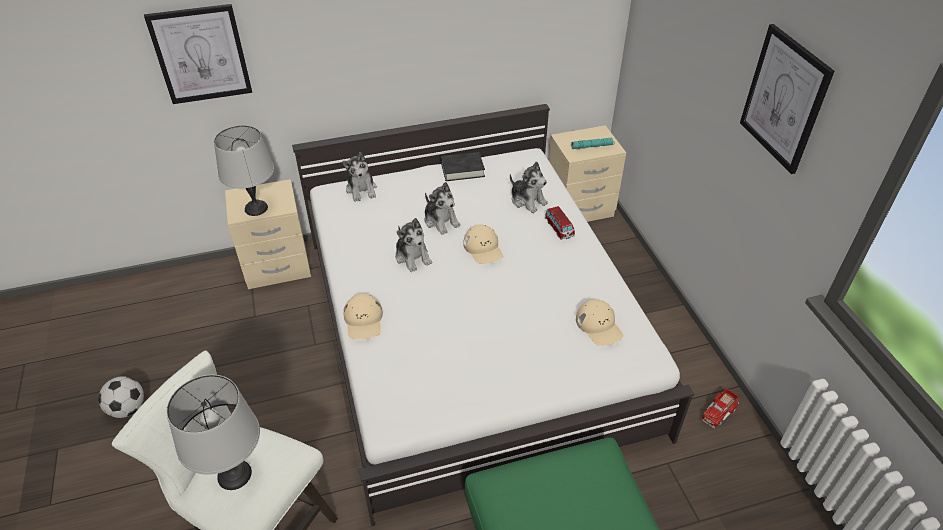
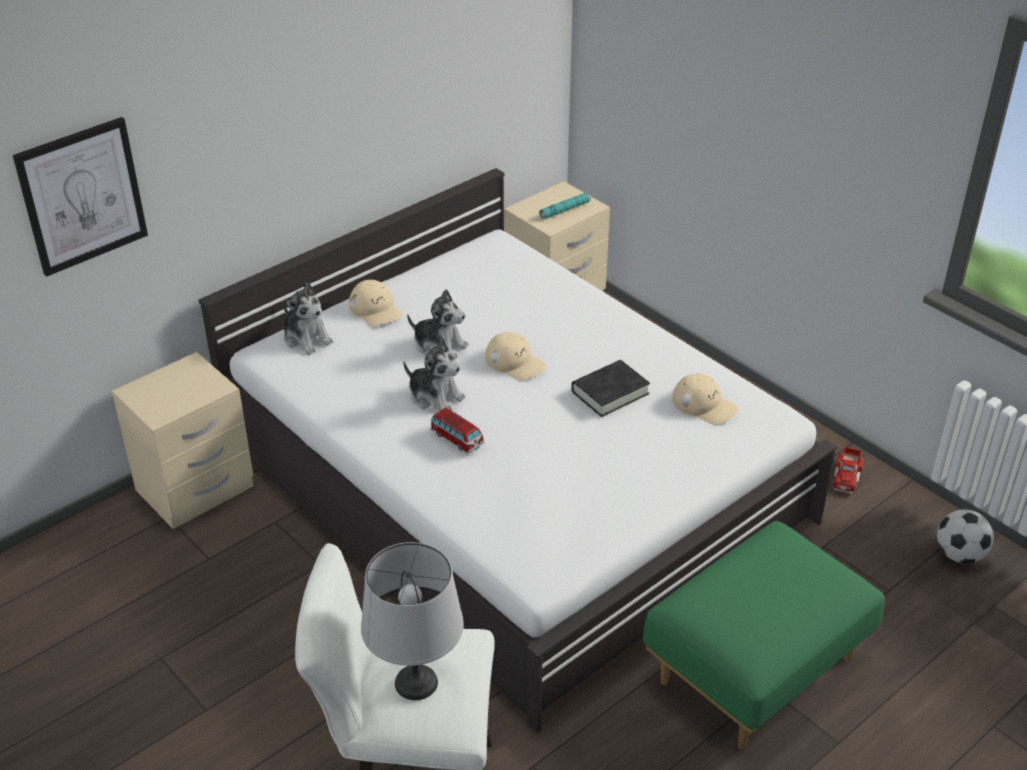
camera: 25 degrees left, 5 degrees down
(128, 409) = (110, 728): football -> football (959, 555)
(255, 208) = (177, 401): grey table lamp -> none
(363, 320) = (428, 484): beige cap -> beige cap (375, 309)
(462, 169) = (422, 279): black book -> black book (610, 393)
(527, 200) = (530, 293): plush toy -> none
(559, 228) = (589, 315): toy car -> toy car (457, 439)
(784, 99) = (837, 87): picture -> none

